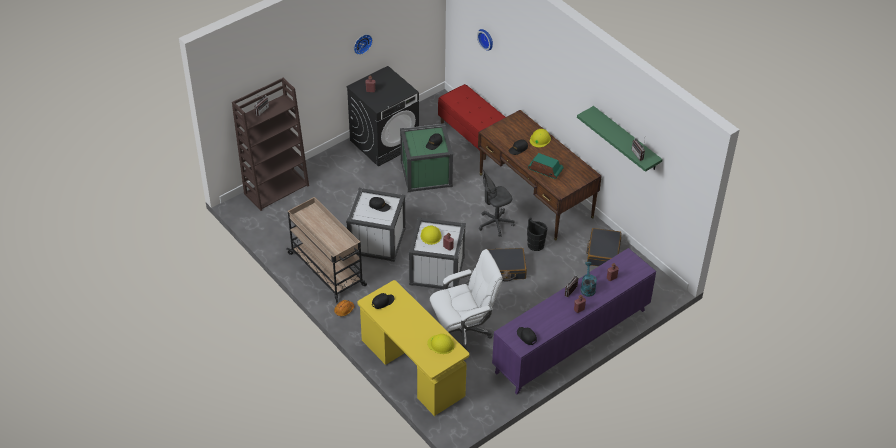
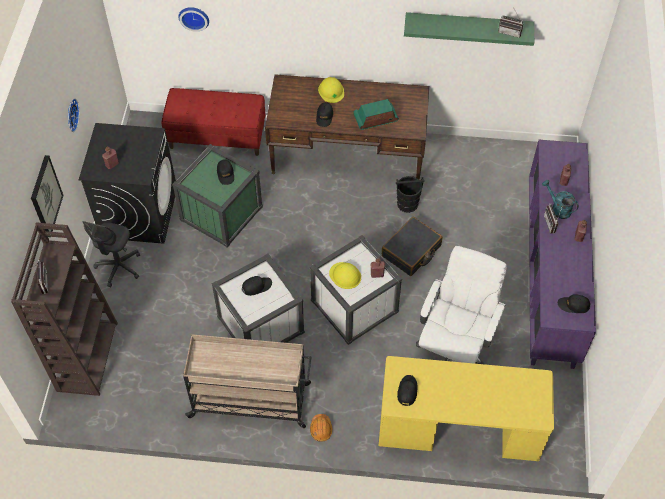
camera: 45 degrees left, 10 degrees up
(304, 71) = (45, 196): none -> picture
(441, 344) = (516, 386): yellow hard hat -> none
(495, 224) = (348, 212): grey office chair -> grey office chair (119, 267)
(603, 253) = (471, 164): black suitcase -> none

